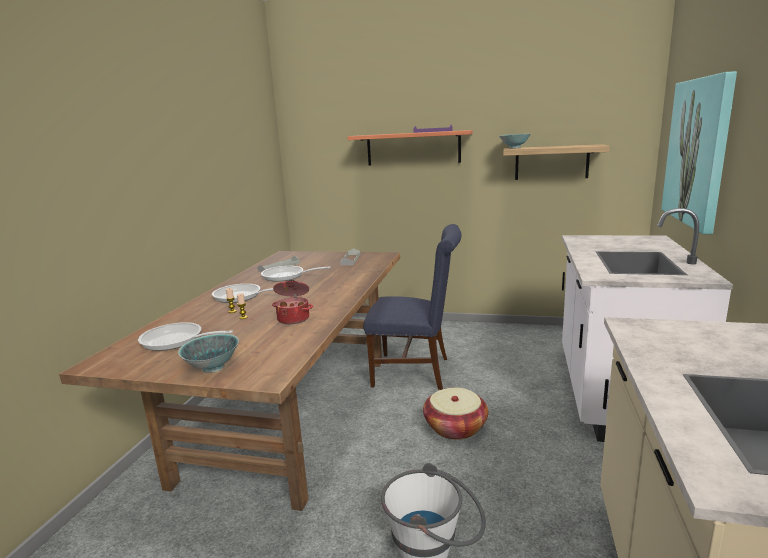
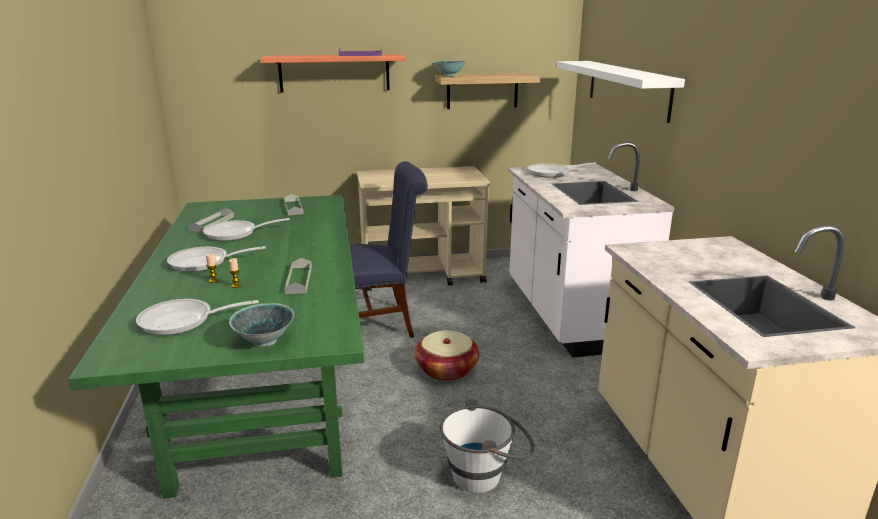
camera: 25 degrees left, 5 degrees up
(293, 414) = (267, 390): brown dining table -> green dining table
(294, 318) = (299, 280): cooking pot -> grey tray
(482, 334) = (423, 275): none -> beige cart
(605, 242) = (552, 173): none -> frying pan
(698, 152) = (627, 88): picture -> white shelf

